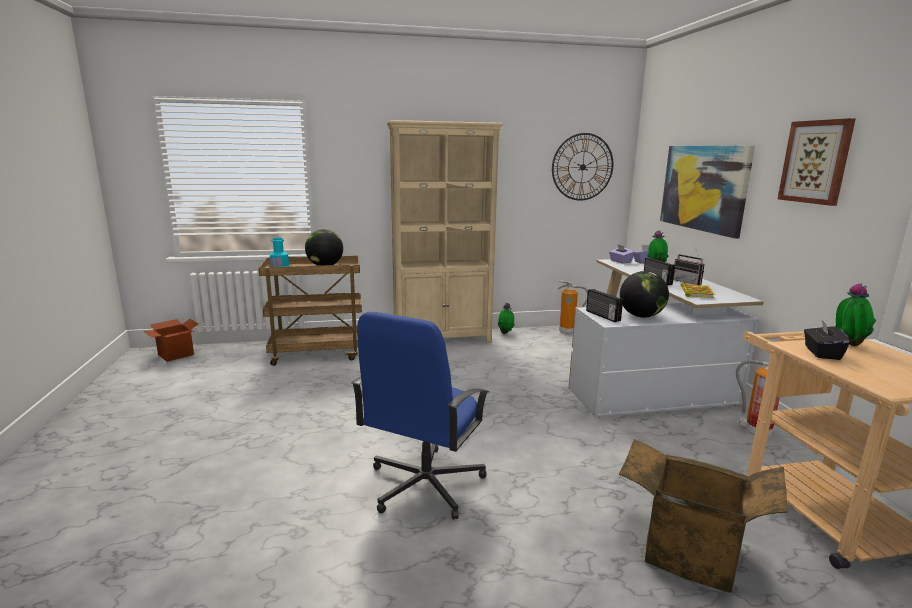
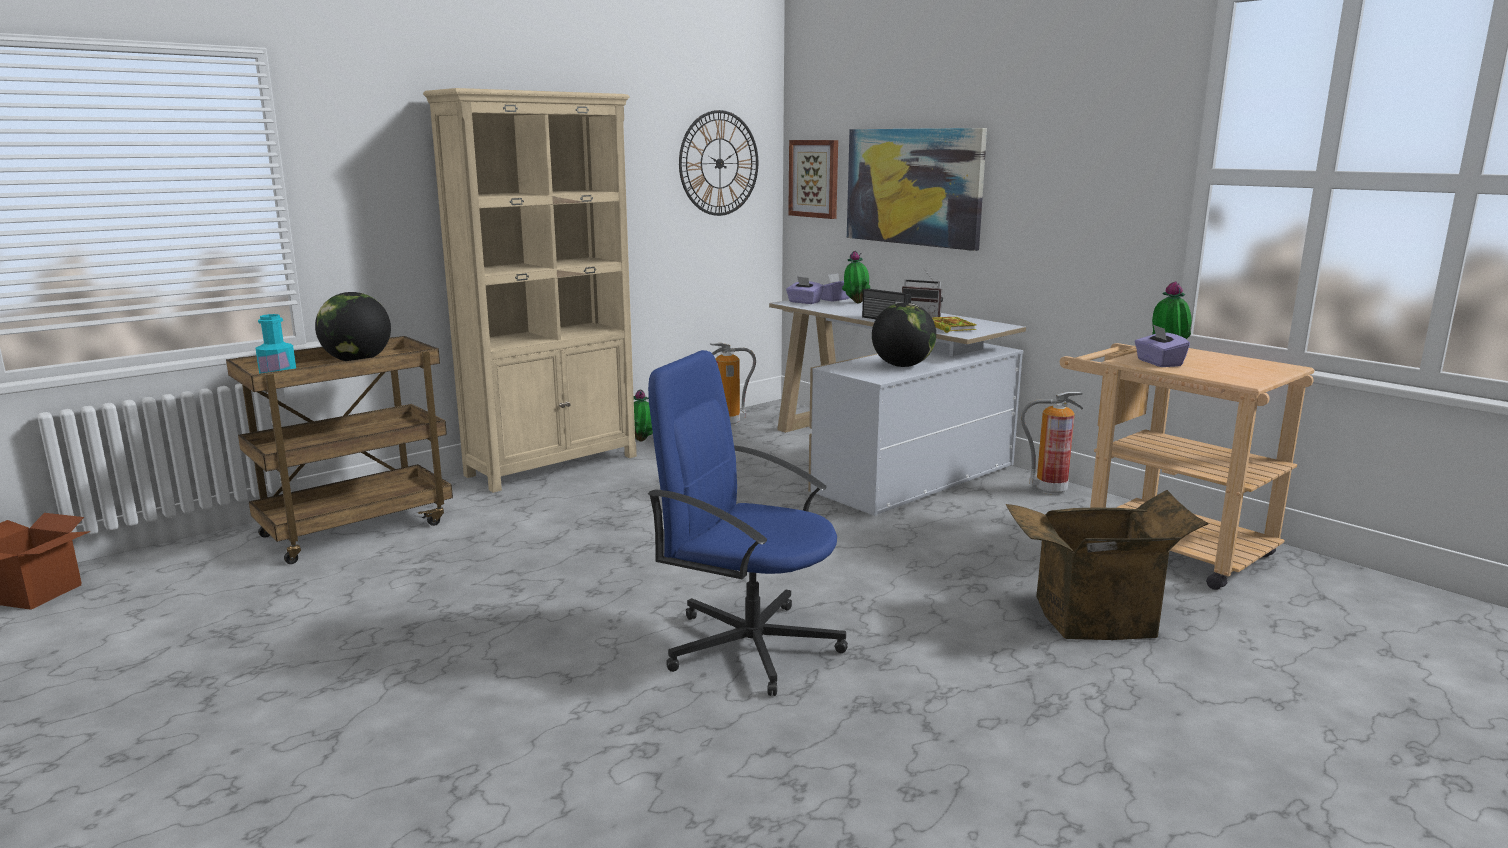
camera: 30 degrees left, 0 degrees up
(424, 485) = (750, 645): blue office chair -> blue office chair turned 120 degrees clockwise
(602, 316) = (859, 372): radio -> none
(816, 162) = (1074, 147): picture -> picture (814, 178)
(821, 353) = (1158, 363): black tissue box -> purple tissue box

